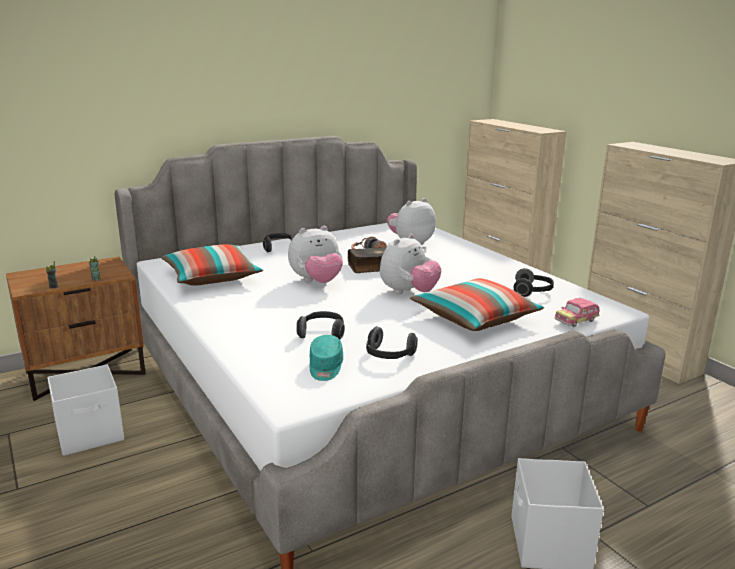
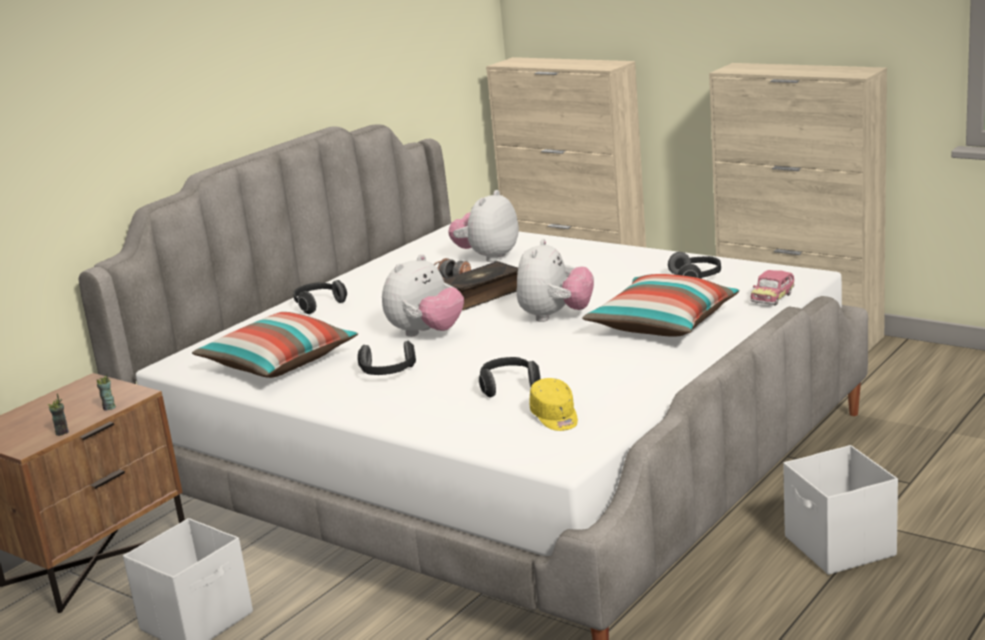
camera: 20 degrees left, 0 degrees up
(325, 367) = (555, 417): turquoise cap -> yellow cap
(388, 356) = (611, 387): headphones -> headphones (387, 373)

